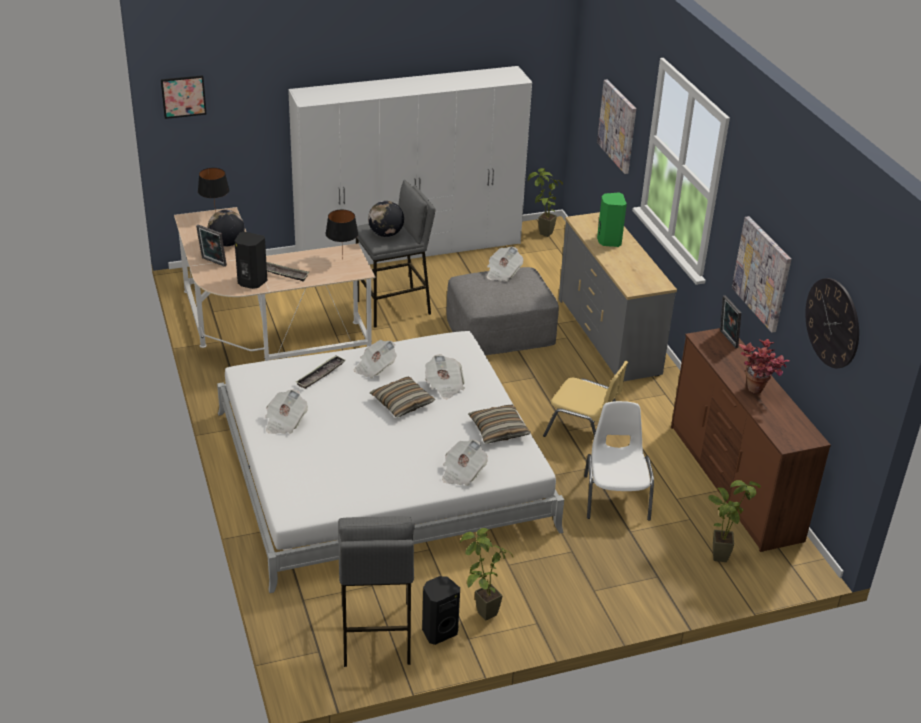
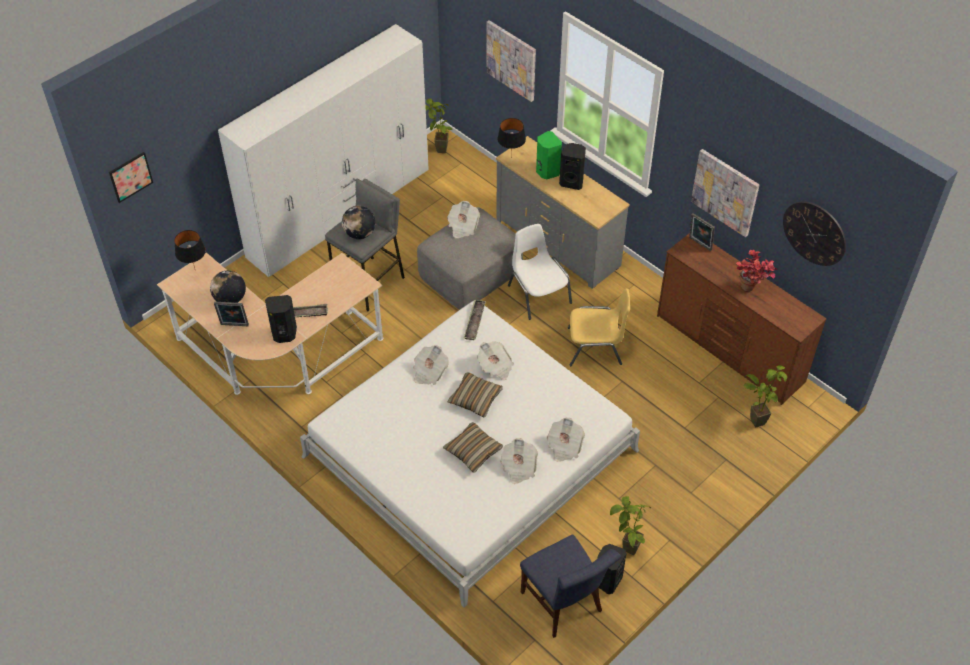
camera: 25 degrees left, 15 degrees up
(284, 422) = (398, 459): newspaper -> newspaper (518, 467)
(321, 375) = (393, 398): tray -> tray (474, 322)
(342, 258) = (341, 275): black table lamp -> black table lamp (511, 157)
(375, 634) = (564, 605): grey stool -> blue chair
(498, 430) = (564, 393): pillow -> pillow (473, 451)
(615, 497) = (656, 400): white chair -> white chair (538, 294)
(628, 255) = (572, 182): none -> black speaker

